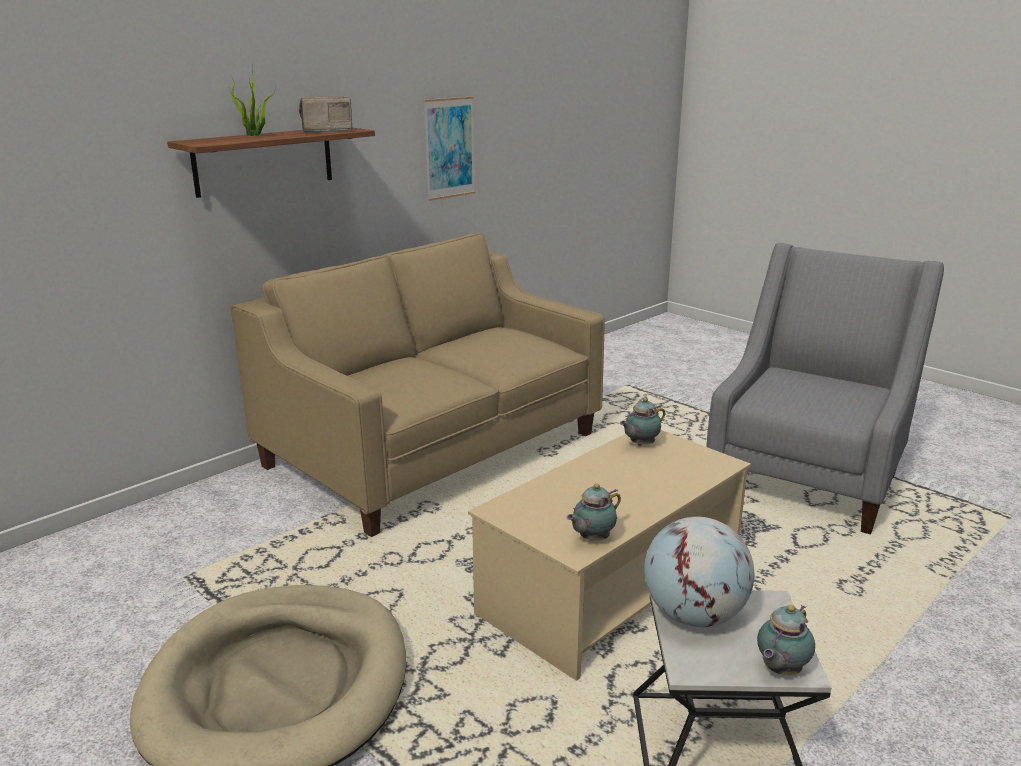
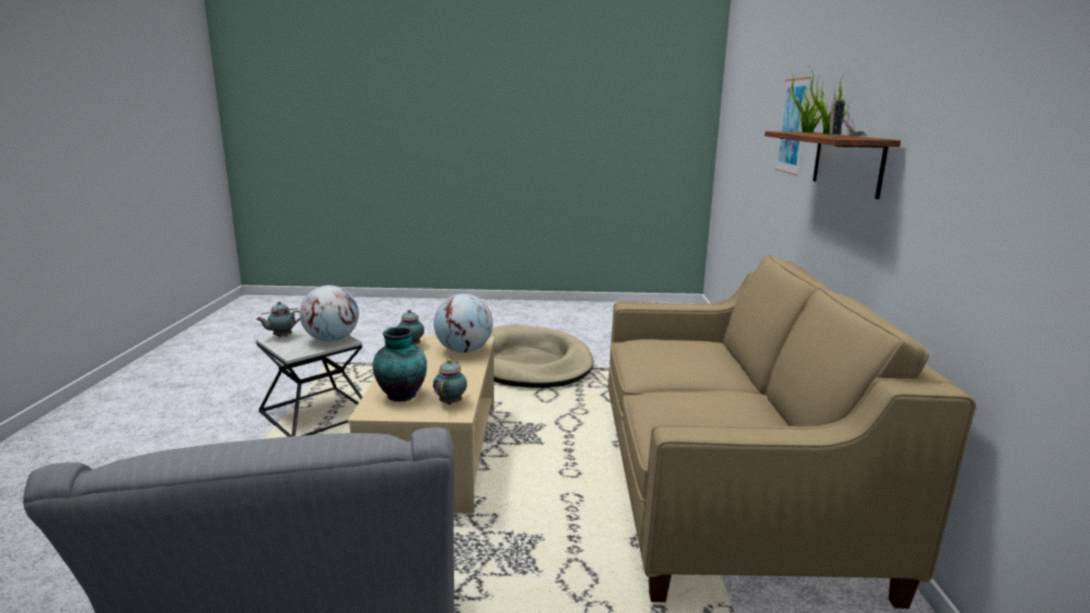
camera: 135 degrees right, 5 degrees down
(210, 140) = (805, 132): none -> potted plant
(449, 148) = (1008, 207): picture -> picture (792, 126)
(542, 500) = (464, 351): none -> globe
(680, 467) = (401, 396): none -> vase
(779, 671) = (281, 336): teapot -> teapot turned 120 degrees counterclockwise

